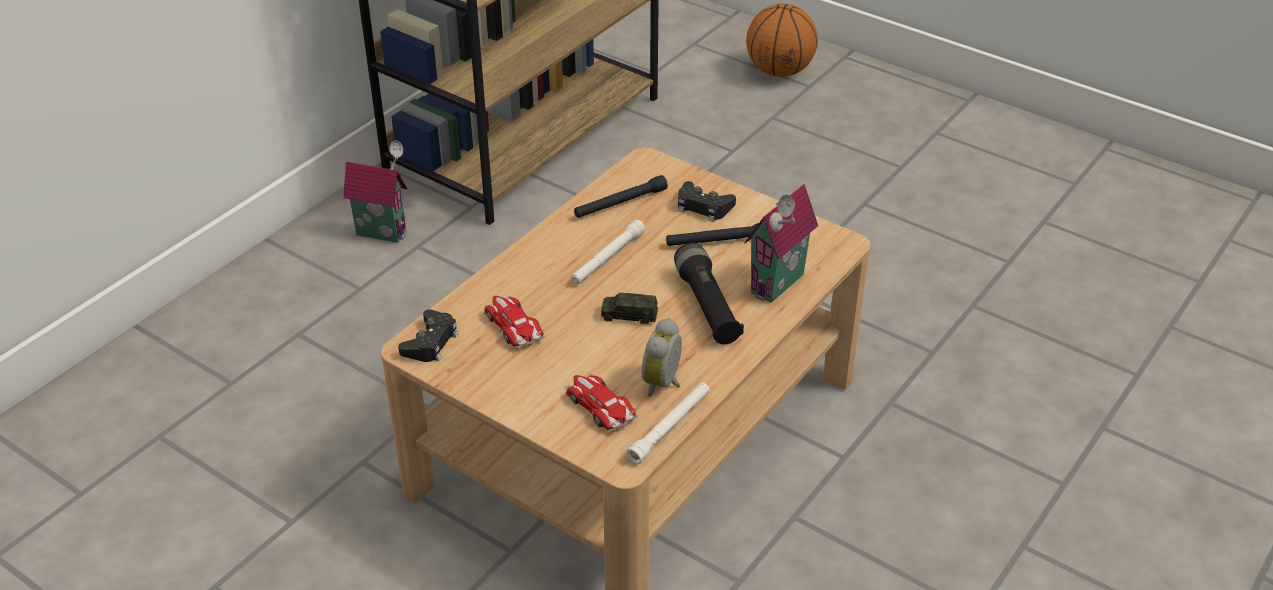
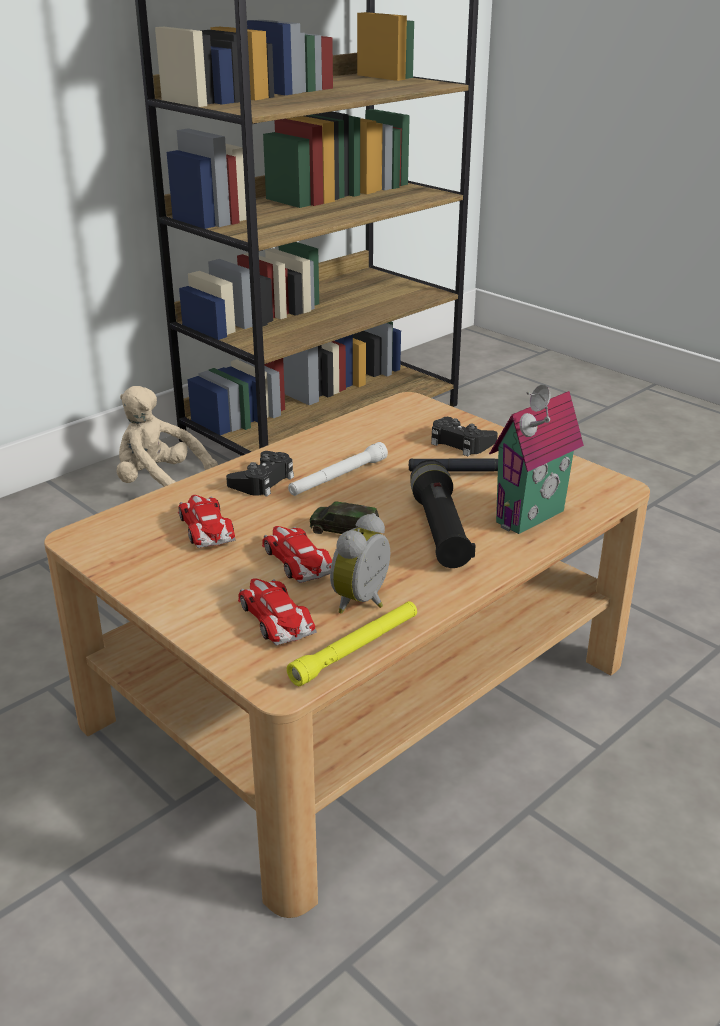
camera: 10 degrees right, 10 degrees down
(383, 231) = (160, 484): toy house -> beige plush toy
(430, 342) = (105, 534): black game controller -> black game controller (263, 481)
(599, 350) = (297, 560): none -> toy car
(620, 203) = (369, 433): black flashlight -> none
(670, 427) = (356, 649): white flashlight -> yellow flashlight
(779, 71) = (580, 394): basketball -> none

